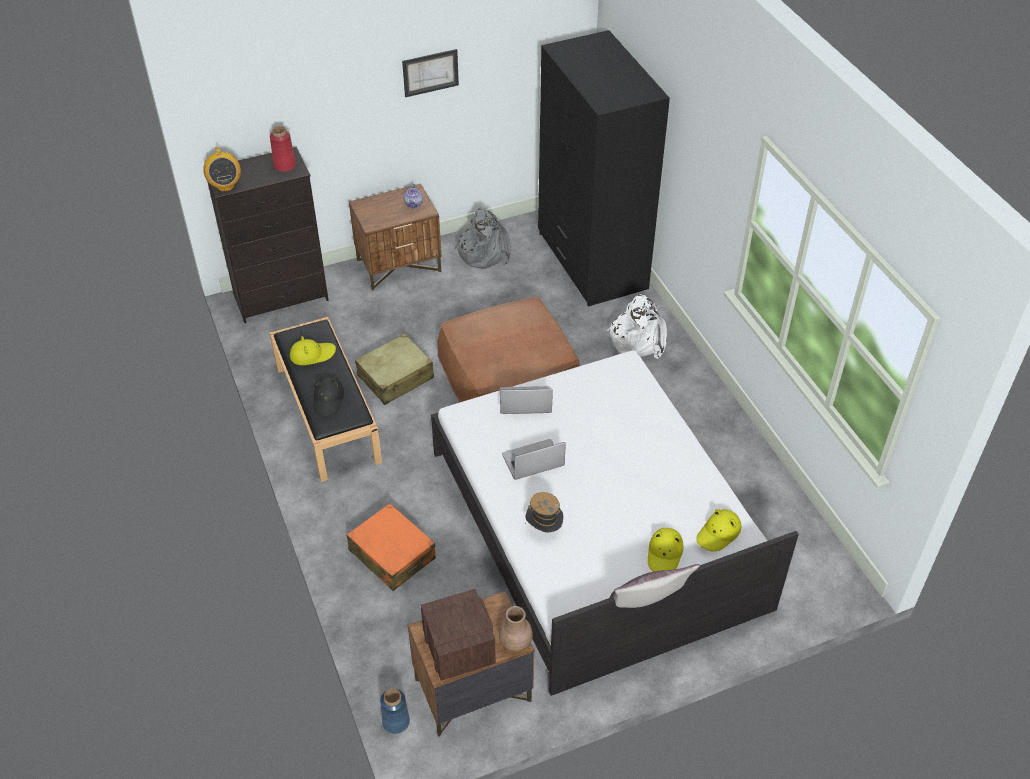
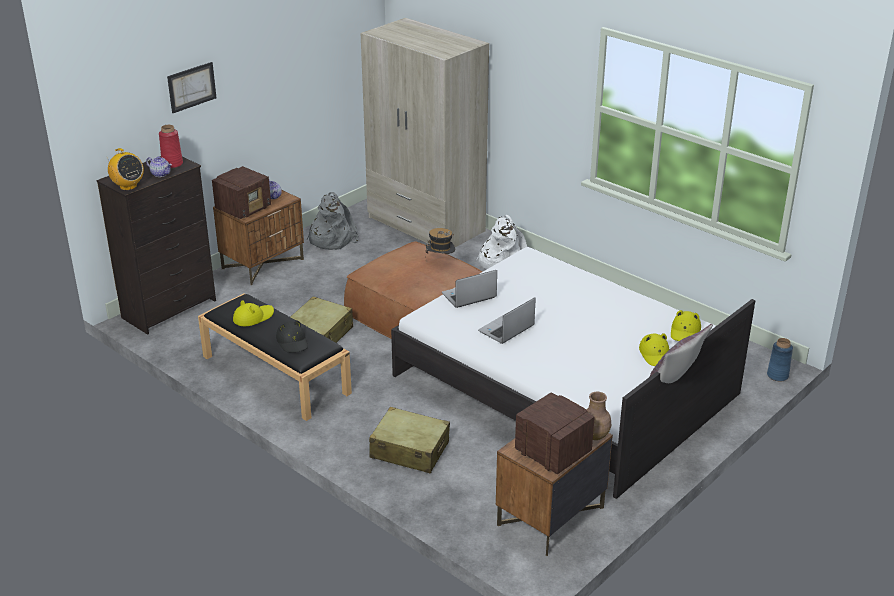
camera: 25 degrees left, 15 degrees down
(265, 177) = (161, 174): none -> teapot
(376, 213) = (244, 208): none -> radio
(392, 554) = (409, 450): orange suitcase -> beige suitcase
(396, 722) = (503, 558): blue vase -> blue vase (777, 375)
(430, 72) = (270, 73): picture -> picture (191, 87)
(544, 529) = (550, 367): hat -> hat (440, 261)
(591, 261) = (425, 225): black wardrobe -> beige wardrobe

